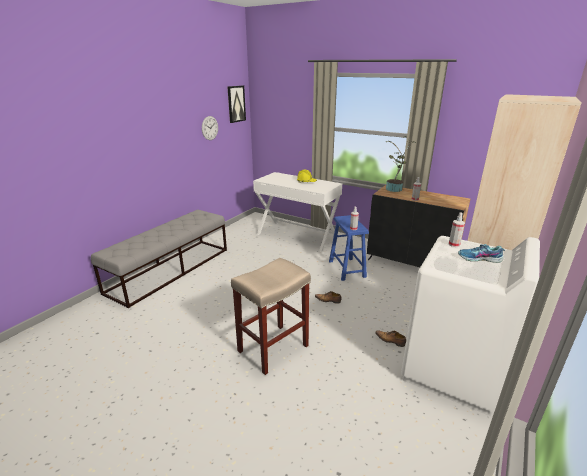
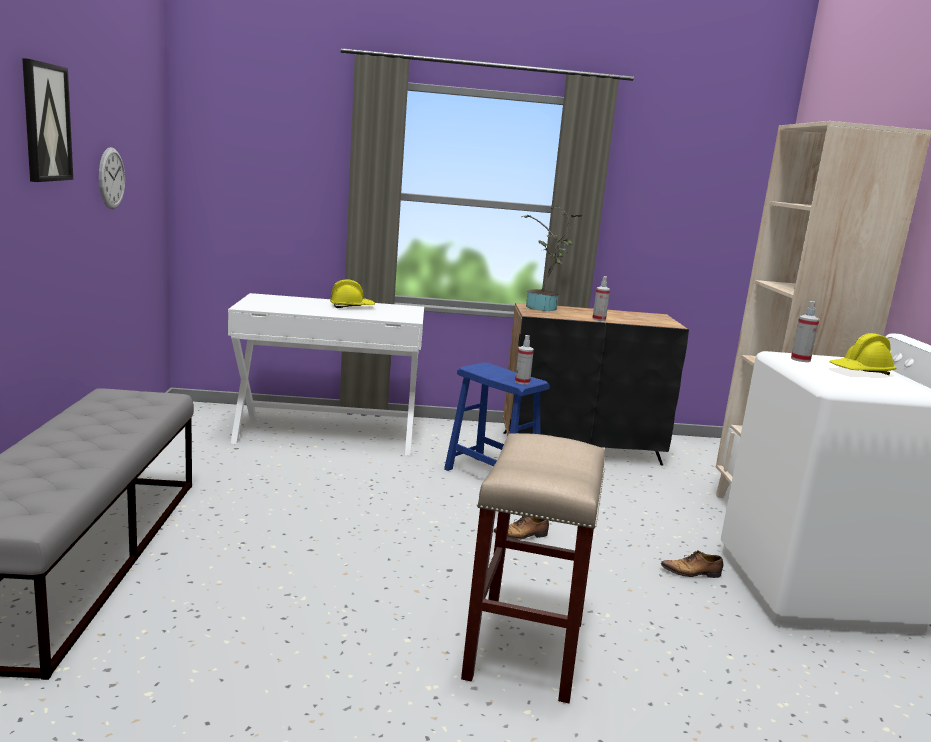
camera: 35 degrees left, 10 degrees down
(236, 104) = (150, 130): picture -> picture (45, 122)
(479, 259) = (860, 372): shoe -> yellow hard hat

